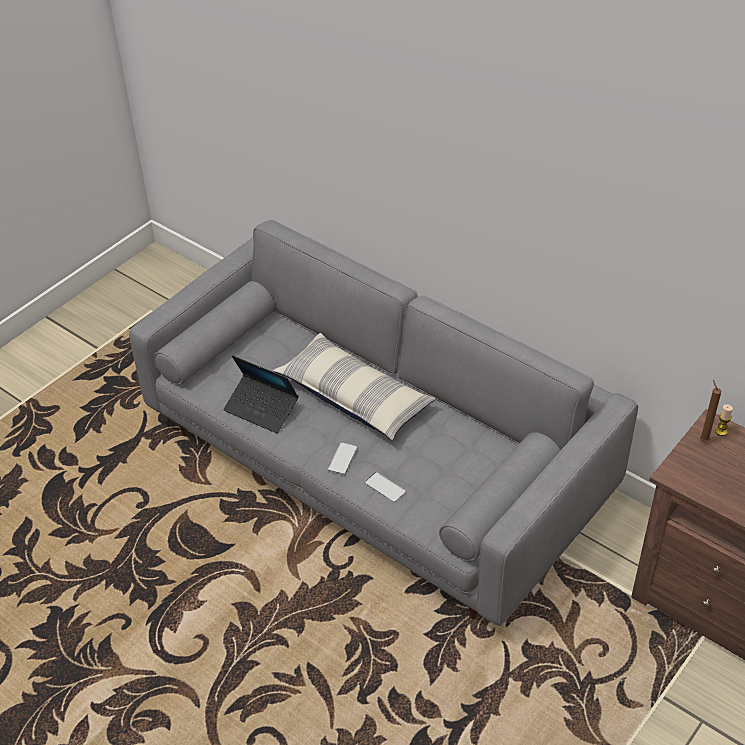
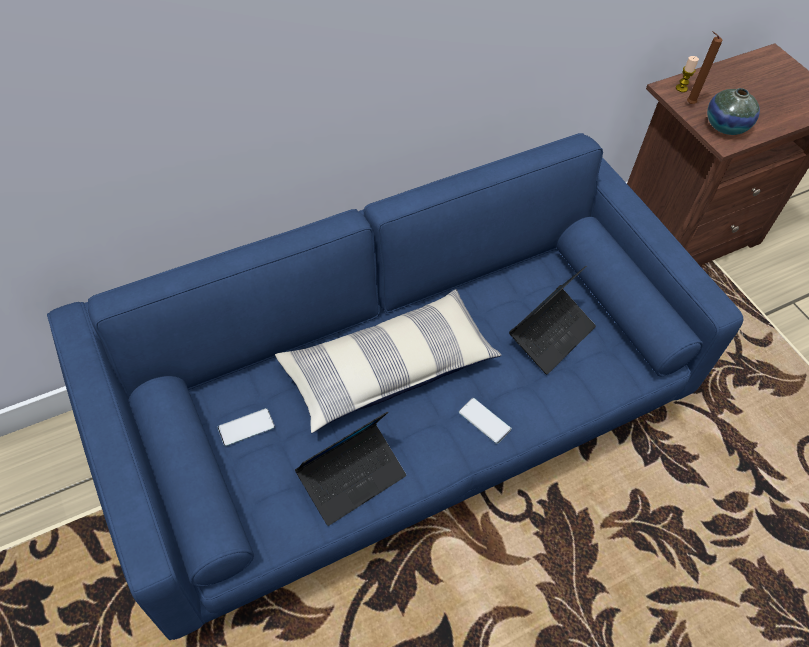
camera: 70 degrees left, 10 degrees up
(376, 464) = (398, 412): grey sofa -> blue sofa
(385, 487) = (548, 396): phone -> phone (246, 427)
(442, 473) = (551, 334): none -> laptop
(694, 471) = (726, 126): none -> vase

